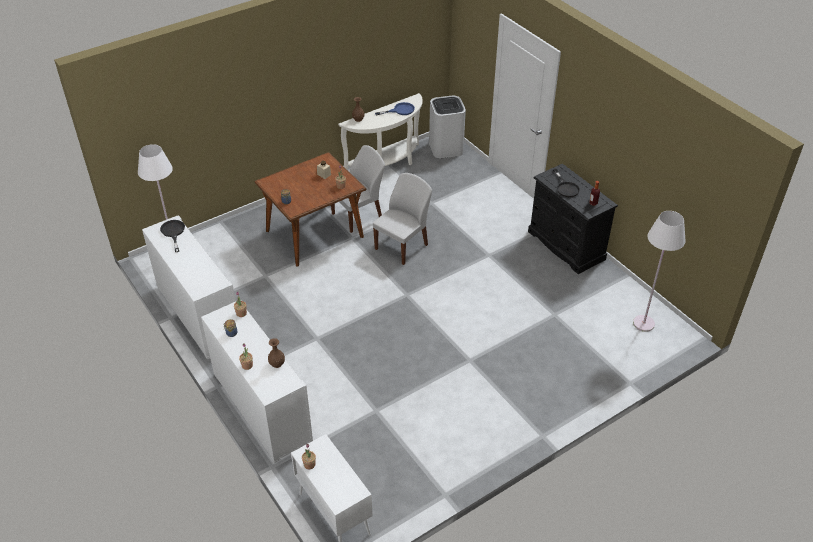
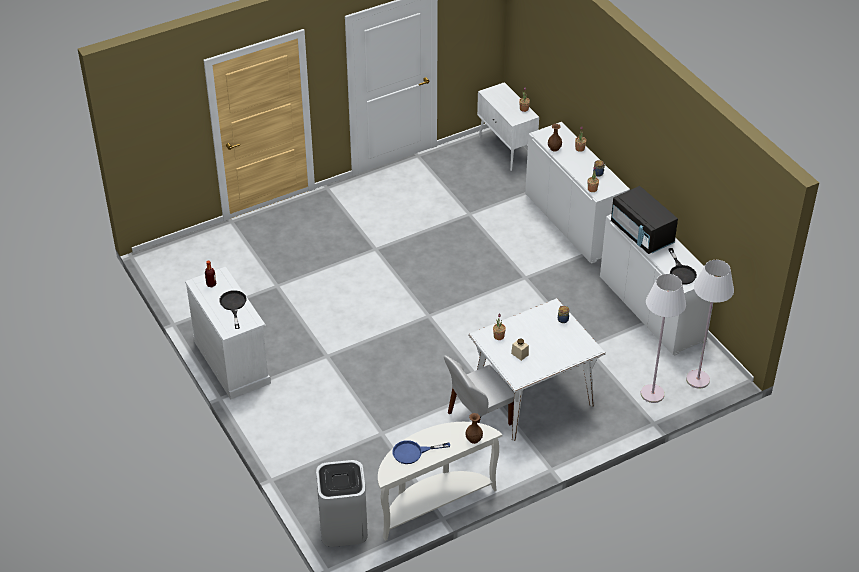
camera: 175 degrees left, 0 degrees up
(200, 267) = (642, 234): none -> black microwave
(314, 234) = (533, 397): brown dining table -> white dining table
(402, 246) = (426, 373): white chair -> none
(566, 245) = (232, 362): black dresser -> white dresser
(643, 323) = (189, 271): white floor lamp -> white floor lamp (652, 394)

